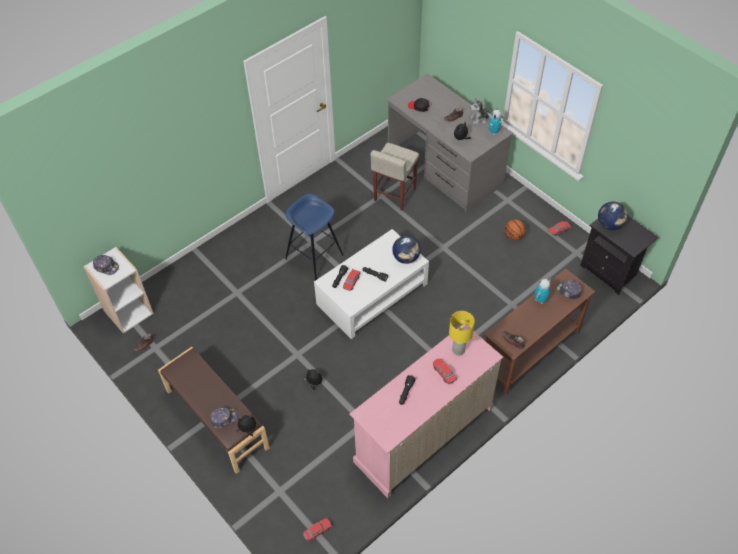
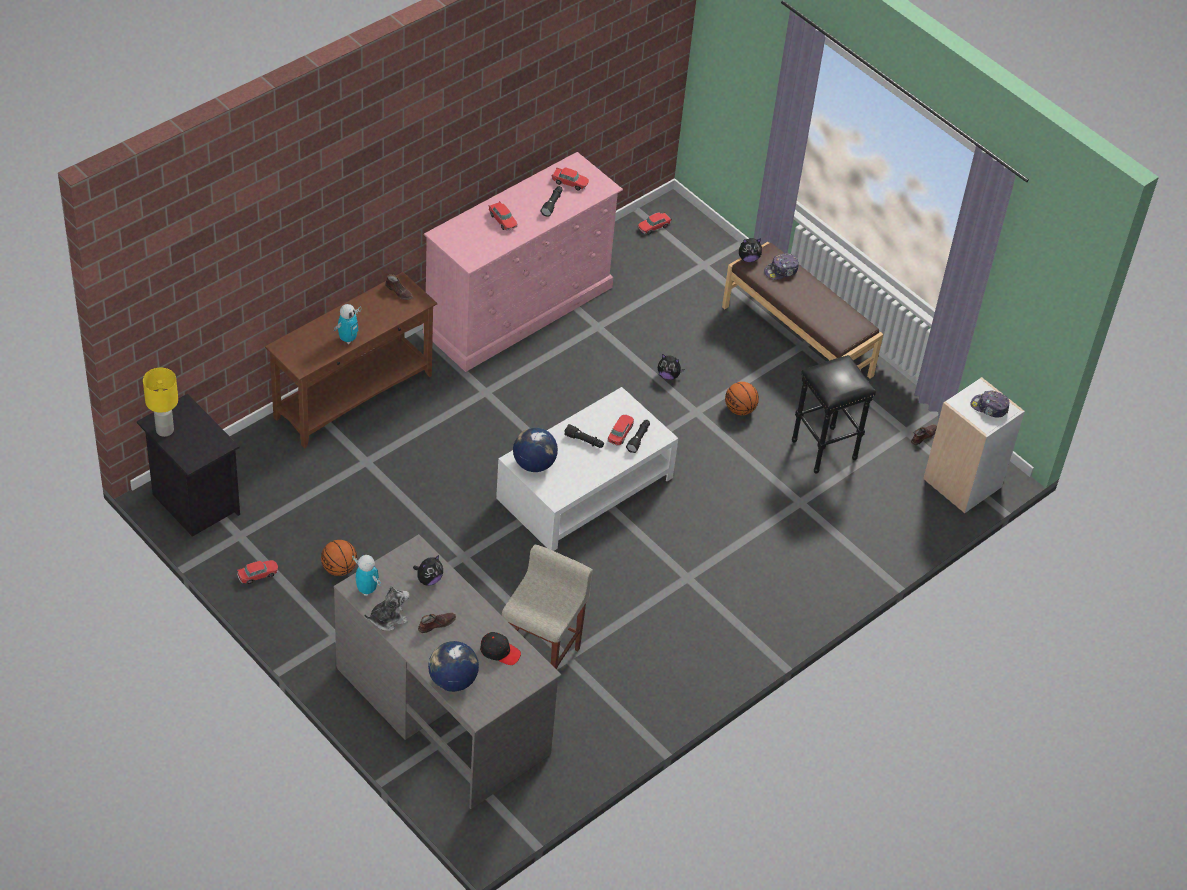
camera: 175 degrees right, 5 degrees down
(214, 330) = (823, 450): none -> black stool
(266, 358) = (740, 409): none -> basketball
(314, 256) = (681, 552): blue stool -> none
(393, 416) = (570, 183): none -> toy car
(459, 350) = (480, 243): yellow table lamp -> yellow table lamp (164, 430)
(568, 291) = (304, 347): cap -> none
(609, 225) = (207, 443): globe -> globe (452, 681)

